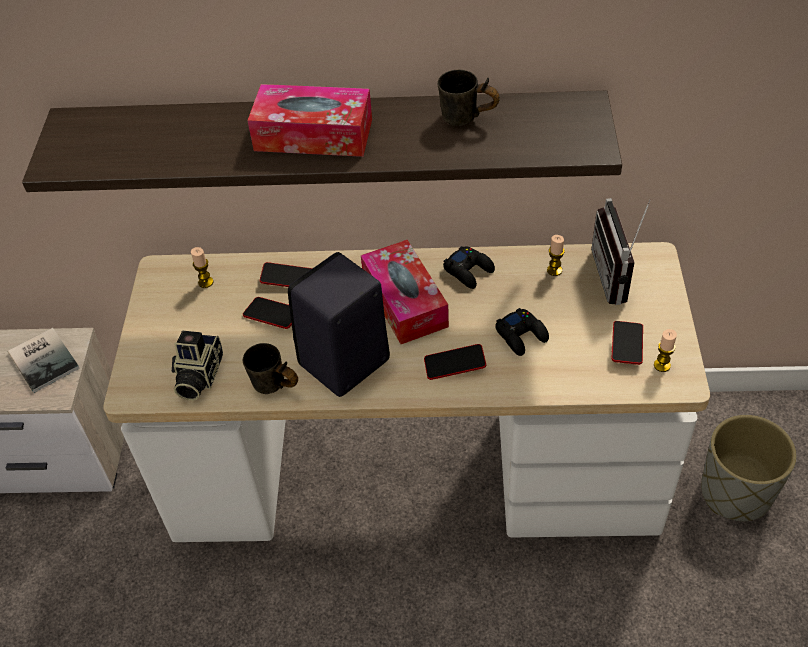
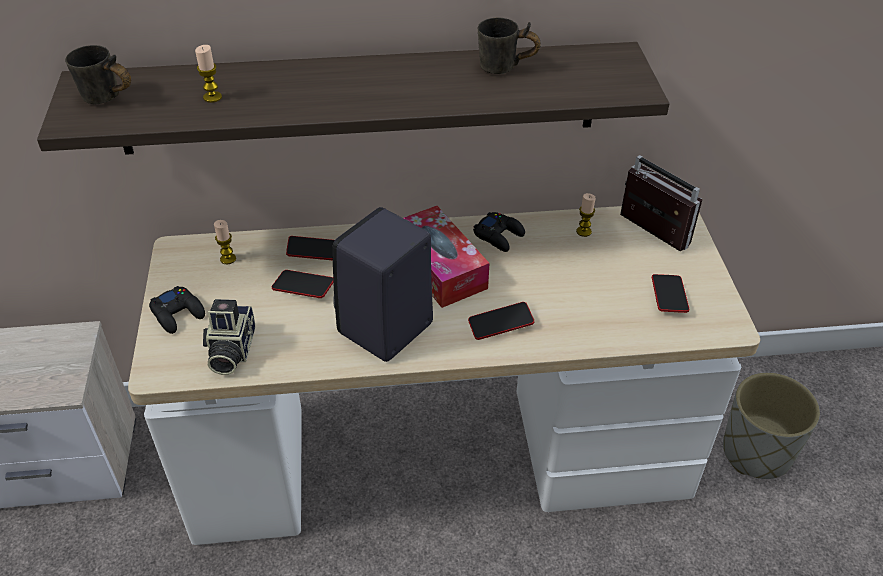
camera: 10 degrees left, 5 degrees down
(45, 358) = (49, 354): book -> none
(272, 389) = (313, 358): grey mug -> grey mug (105, 101)
(313, 135) = (350, 87): tissue box -> none
(521, 335) = (563, 293): black game controller -> black game controller (178, 314)
(618, 276) = (647, 234): radio -> radio turned 150 degrees clockwise
(662, 365) = (707, 313): candle -> candle (212, 97)

